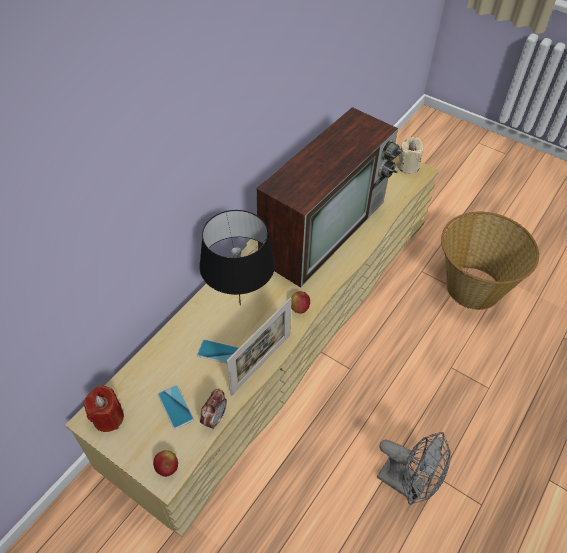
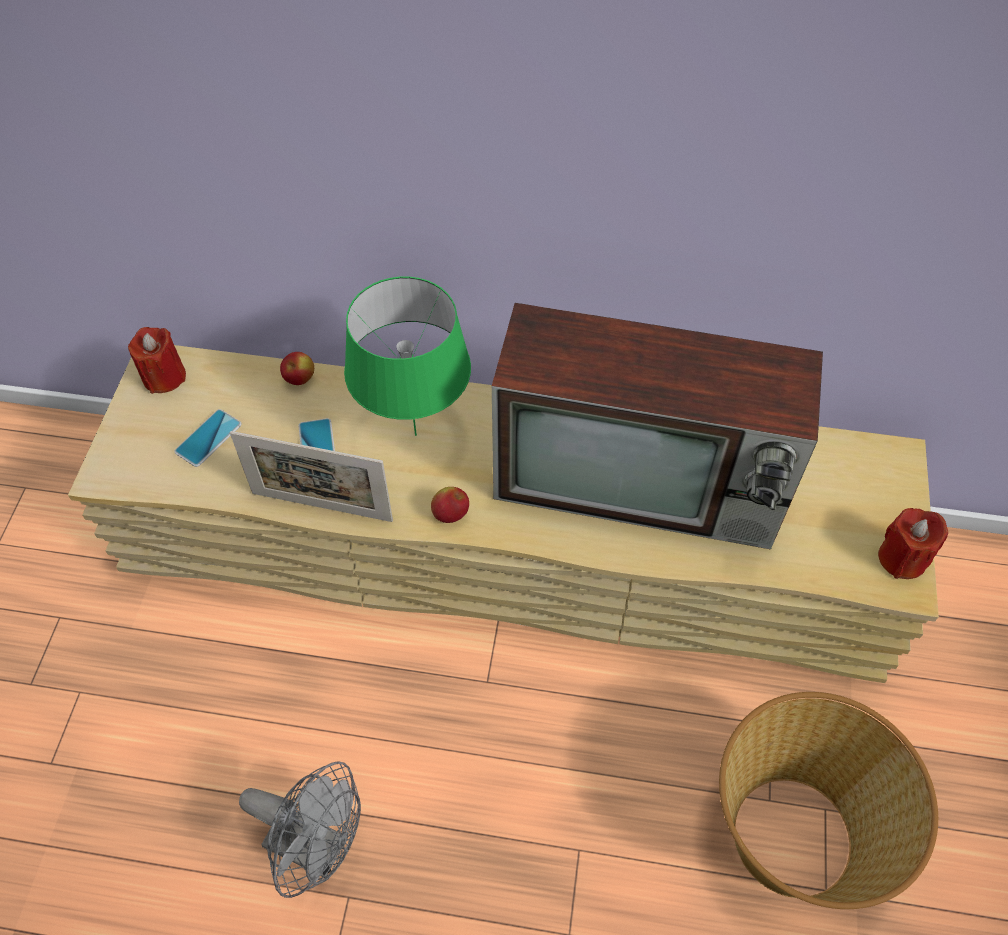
camera: 65 degrees right, 5 degrees up
(167, 468) = (116, 471): apple -> apple (300, 379)
(214, 418) = (208, 490): alarm clock -> none
(241, 304) = (417, 435): black table lamp -> green table lamp
(407, 484) = (317, 847): grey fan -> grey fan turned 75 degrees counterclockwise
(408, 166) = (902, 558): beige candle -> red candle

